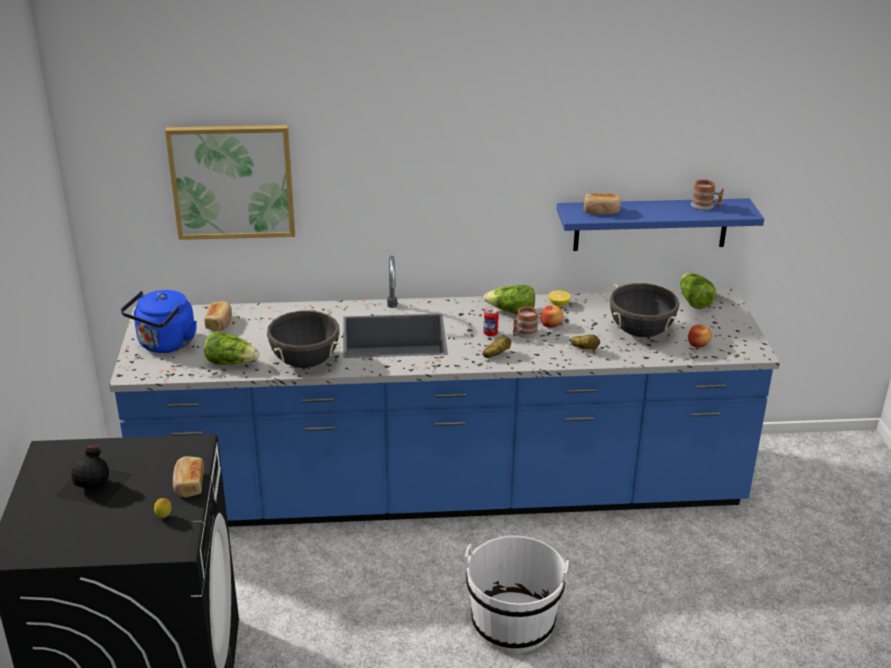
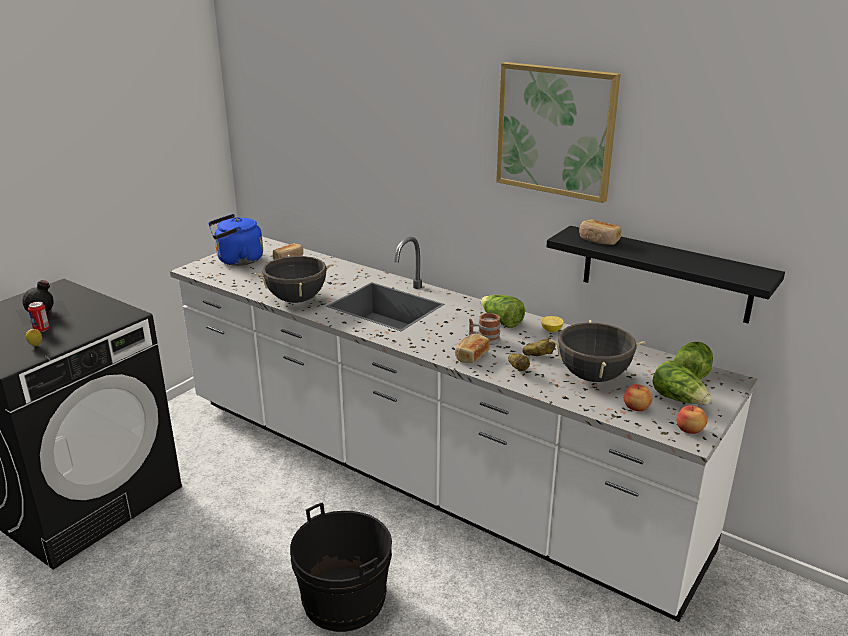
camera: 40 degrees right, 5 degrees down
(188, 485) = (82, 334): bread -> bread (471, 356)
(231, 362) = (254, 283): lettuce -> lettuce (679, 399)
(232, 181) = (321, 146): picture -> picture (556, 130)
(443, 491) = (424, 473): blue counter -> white counter
(490, 333) = (457, 330): can -> can (41, 329)
(496, 354) = (437, 345): potato -> potato (538, 356)
(513, 623) = (344, 600): white bucket -> black bucket
(551, 325) = (519, 342): apple -> apple (690, 430)
(651, 224) = (665, 274): blue shelf -> black shelf
(706, 206) = (717, 264): mug -> none

